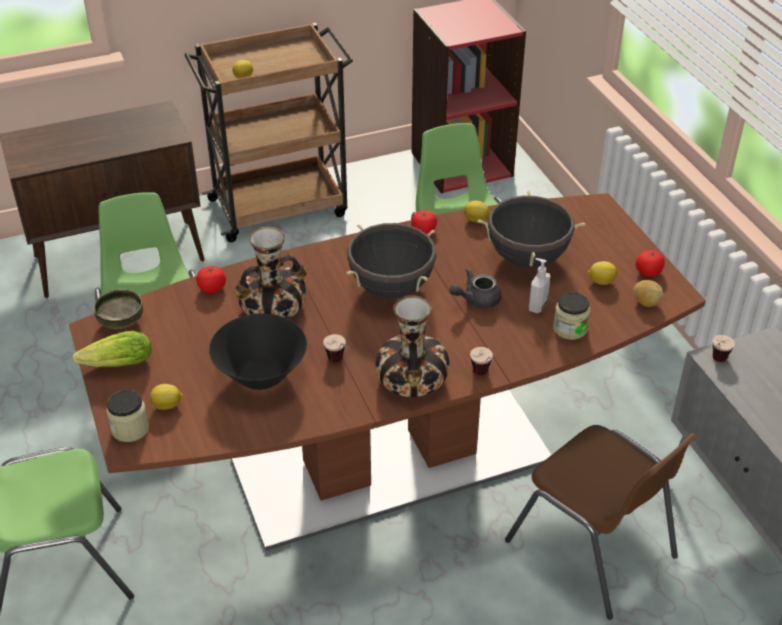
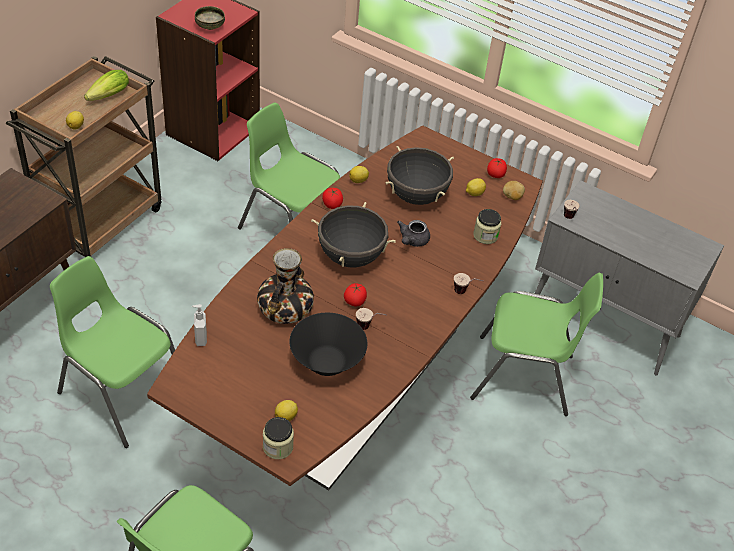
camera: 40 degrees left, 5 degrees up
(114, 365) = (217, 407): lettuce -> lettuce (106, 97)
(121, 321) = (186, 372): bowl -> bowl (209, 27)
(212, 288) = (227, 314): tomato -> tomato (355, 301)
(412, 380) = (425, 317): vase -> none
(537, 306) = (452, 228): soap dispenser -> soap dispenser (200, 339)
(593, 550) = (524, 377): brown chair -> green chair

